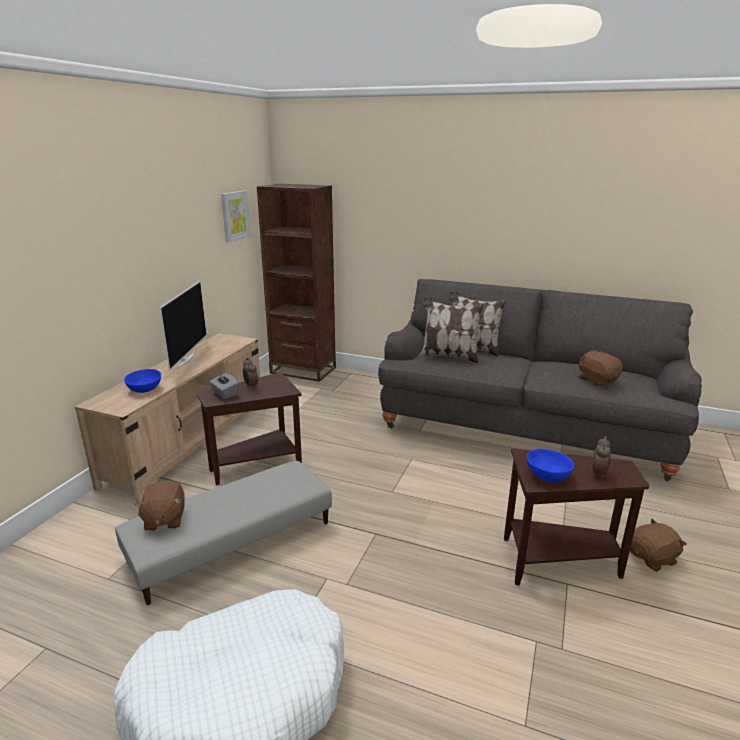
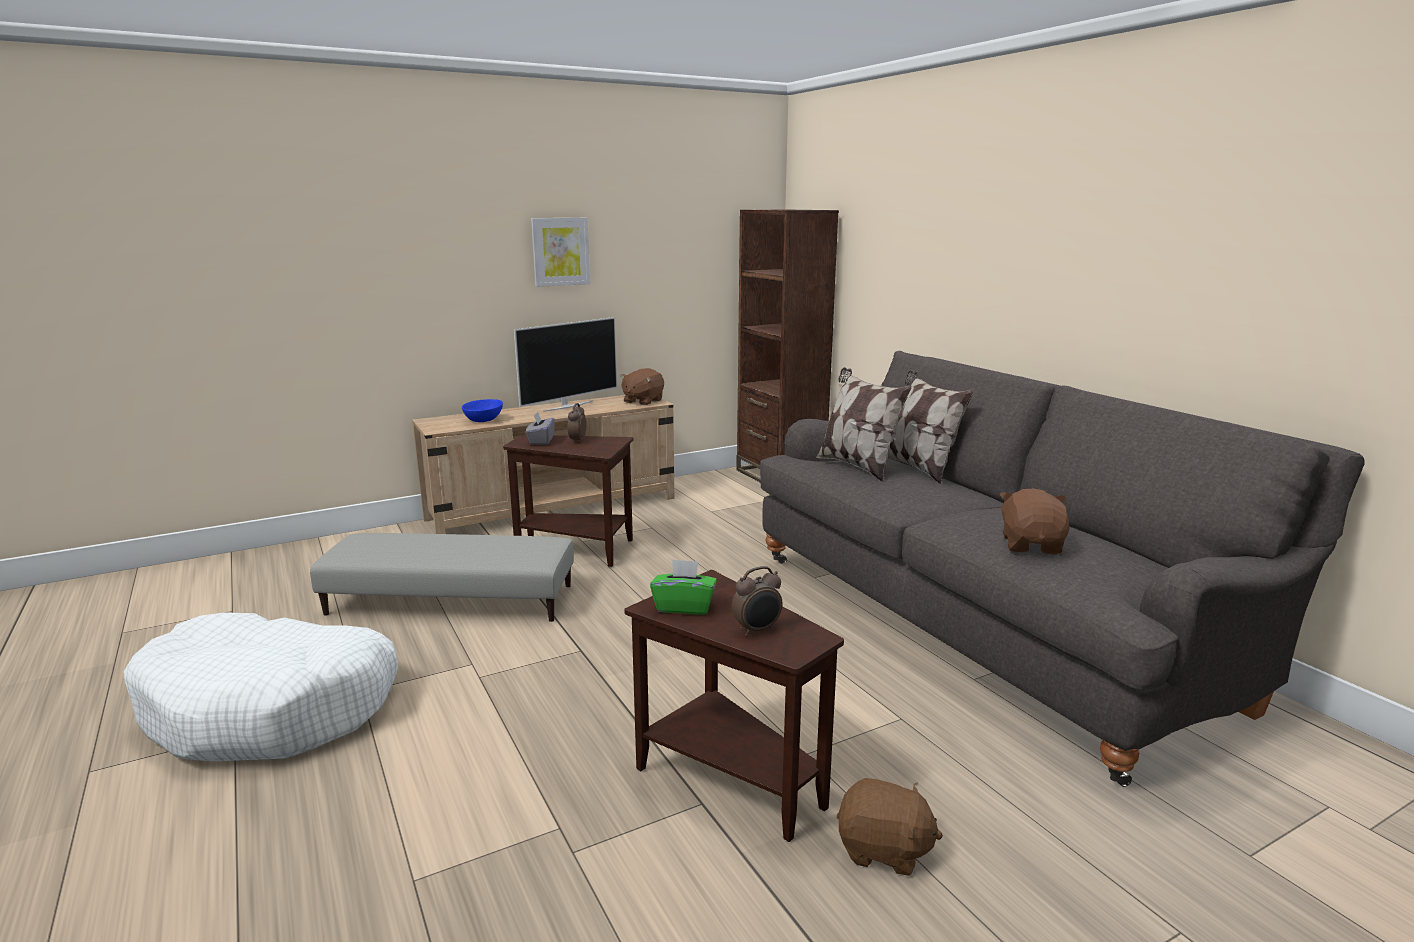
camera: 40 degrees right, 5 degrees down
(164, 519) = (383, 540): brown plush toy -> brown plush toy (642, 401)
(235, 215) = (701, 245): picture -> picture (560, 251)
(547, 476) = (684, 607): blue bowl -> green tissue box

